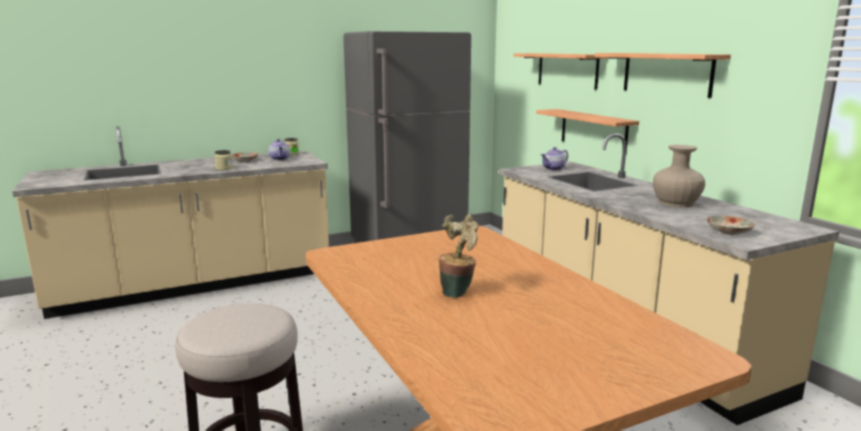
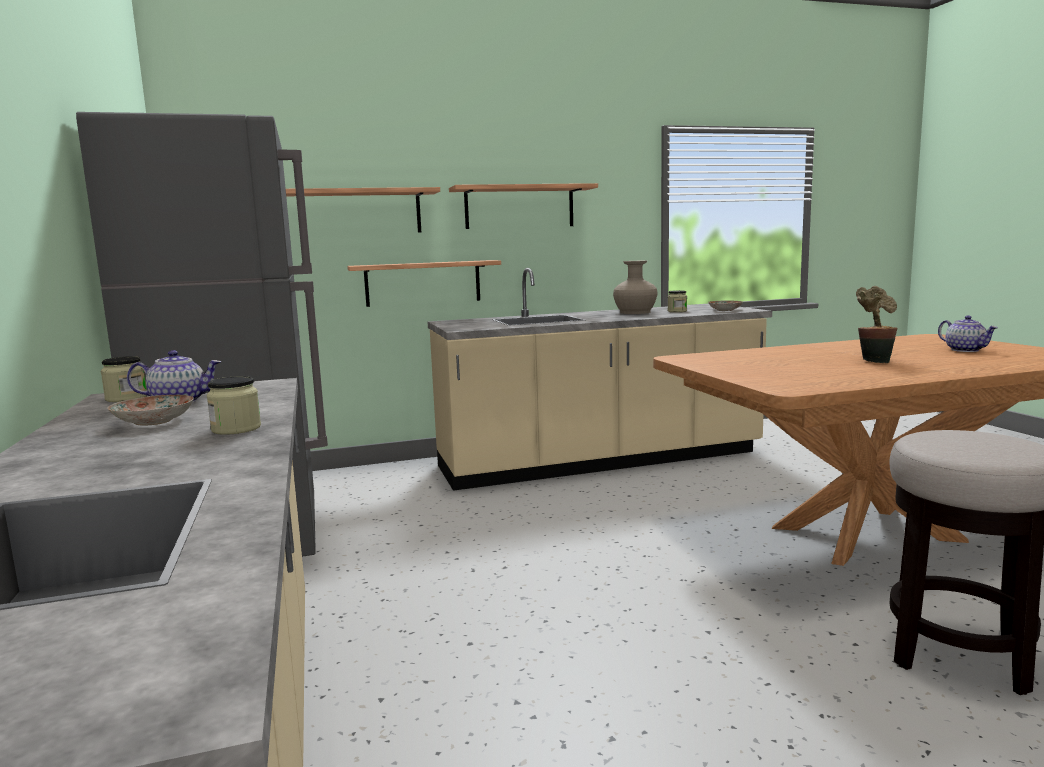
camera: 80 degrees left, 5 degrees down
(554, 169) = (467, 323): teapot -> teapot (965, 350)
(700, 215) = (677, 311): none -> jar

